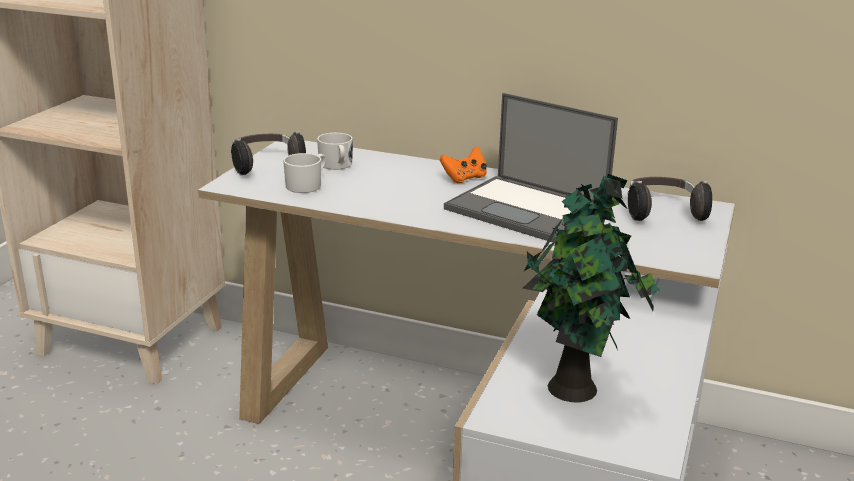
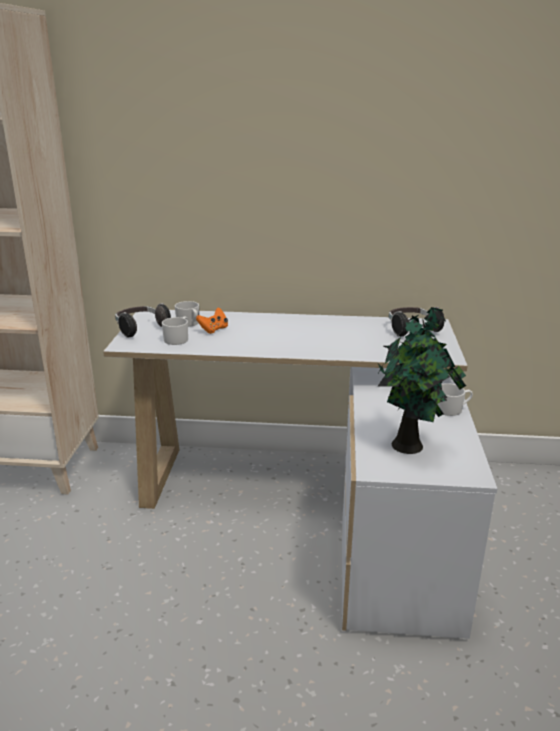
camera: 15 degrees left, 0 degrees up
(464, 178) = (278, 322): orange game controller -> orange game controller (213, 329)
(528, 210) = (331, 338): laptop -> none
(677, 344) = (452, 409): none -> white mug

